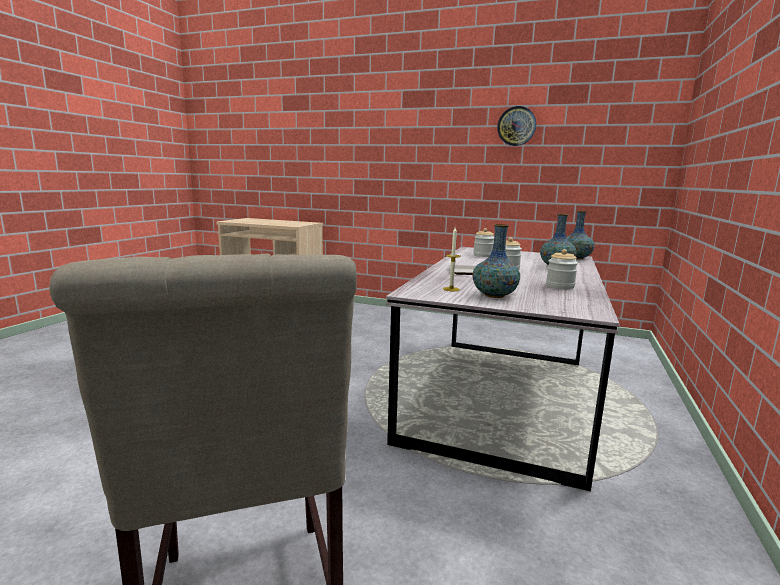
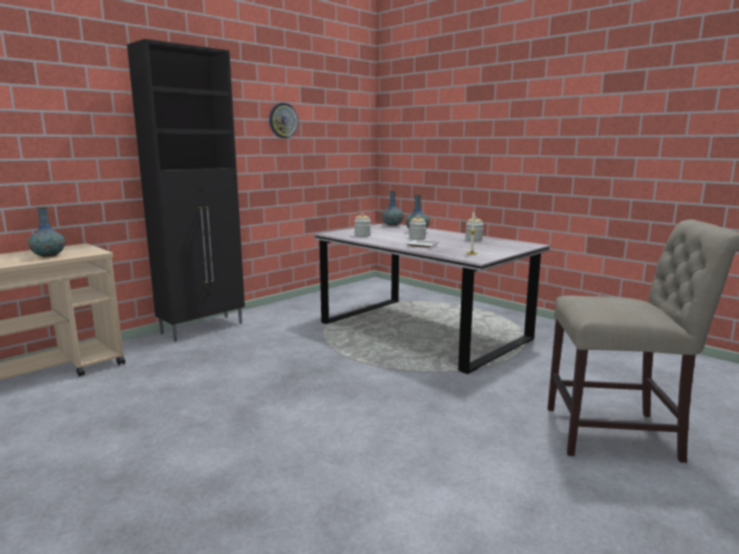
camera: 65 degrees left, 0 degrees up
(386, 312) = (204, 328): none -> black cabinet
(494, 295) = (491, 250): vase -> vase (48, 256)

